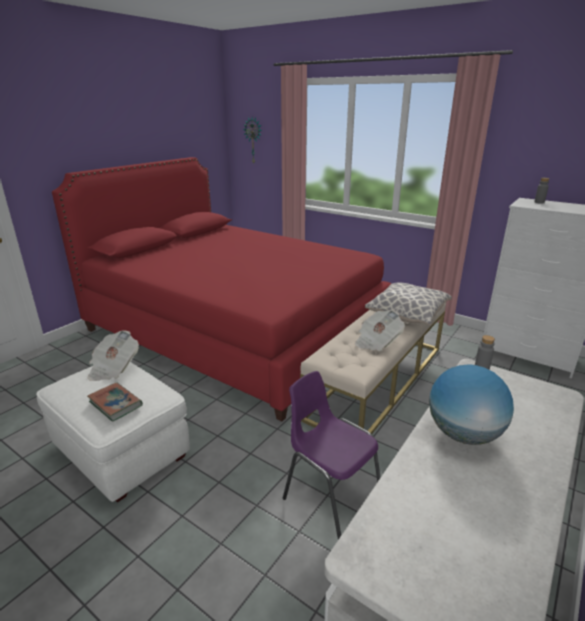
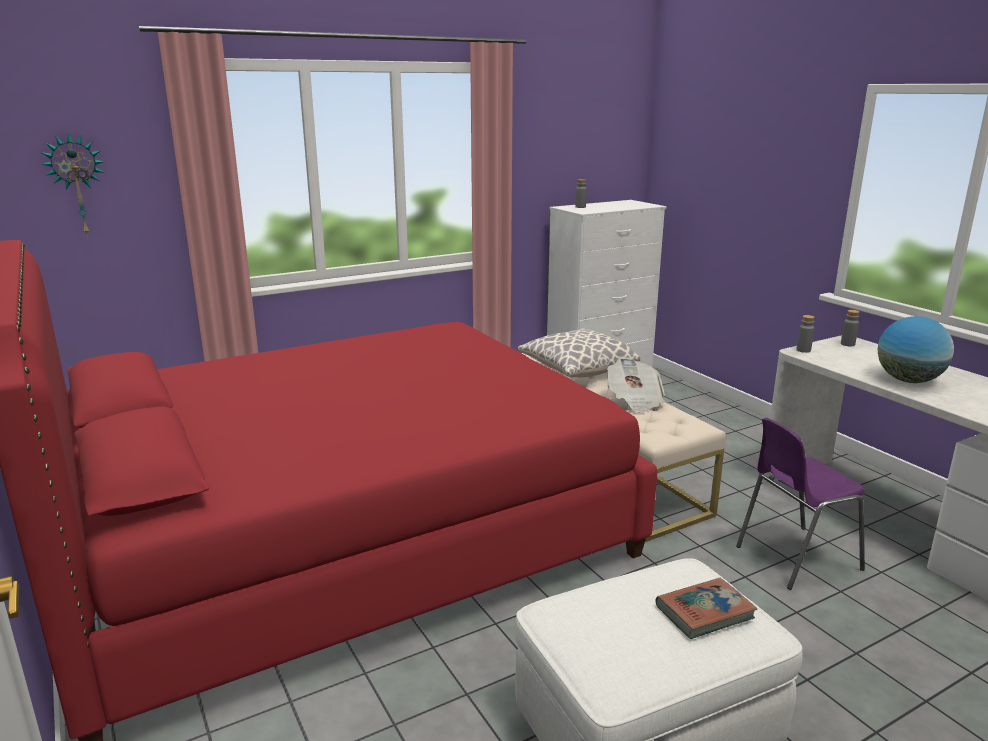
camera: 65 degrees left, 5 degrees down
(113, 368) = (583, 607): newspaper -> none
(543, 394) = (847, 344): none -> grey bottle

